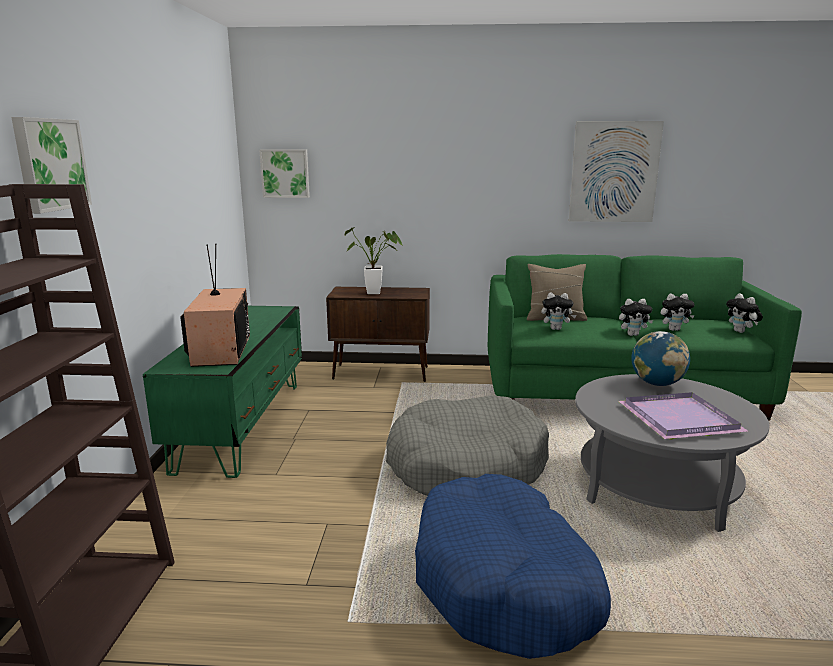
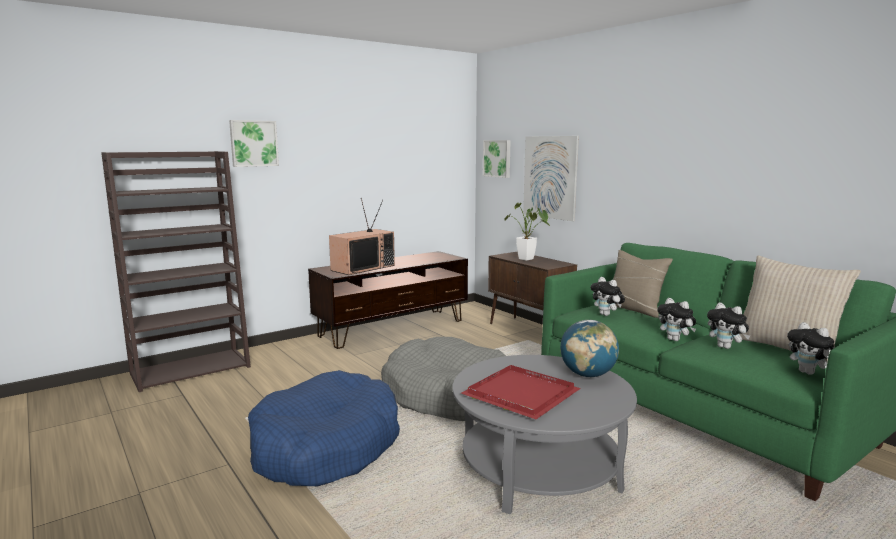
camera: 50 degrees right, 5 degrees down
(243, 424) = (393, 328): green tv stand -> brown tv stand
(614, 172) = (752, 164): picture -> picture (550, 177)
(680, 418) = (523, 394): purple tray -> red tray
(691, 319) = (786, 348): none -> beige pillow
(741, 332) = (809, 373): plush toy -> plush toy turned 60 degrees counterclockwise

